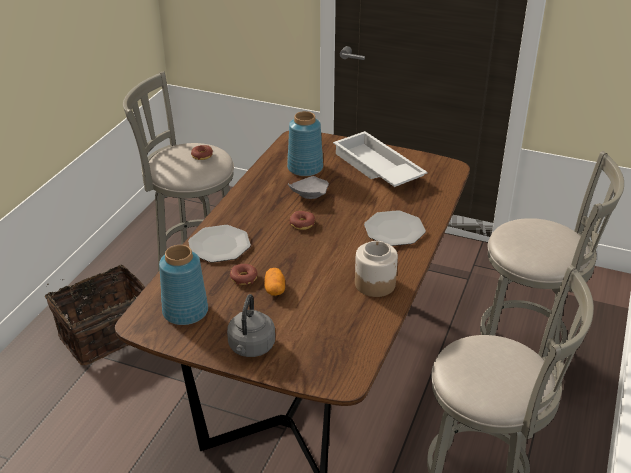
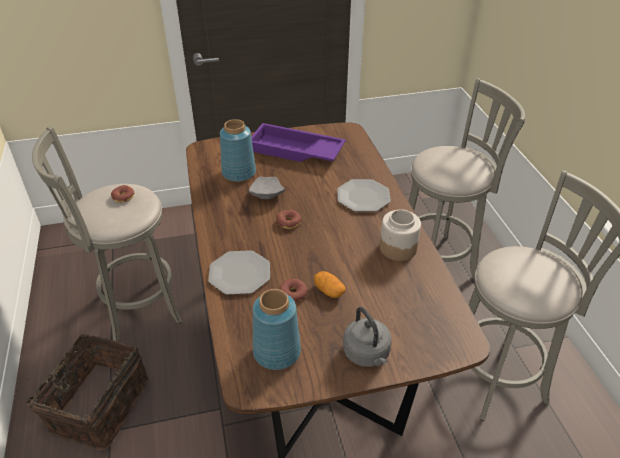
camera: 35 degrees left, 5 degrees up
(376, 168) = (295, 151): white tray -> purple tray

